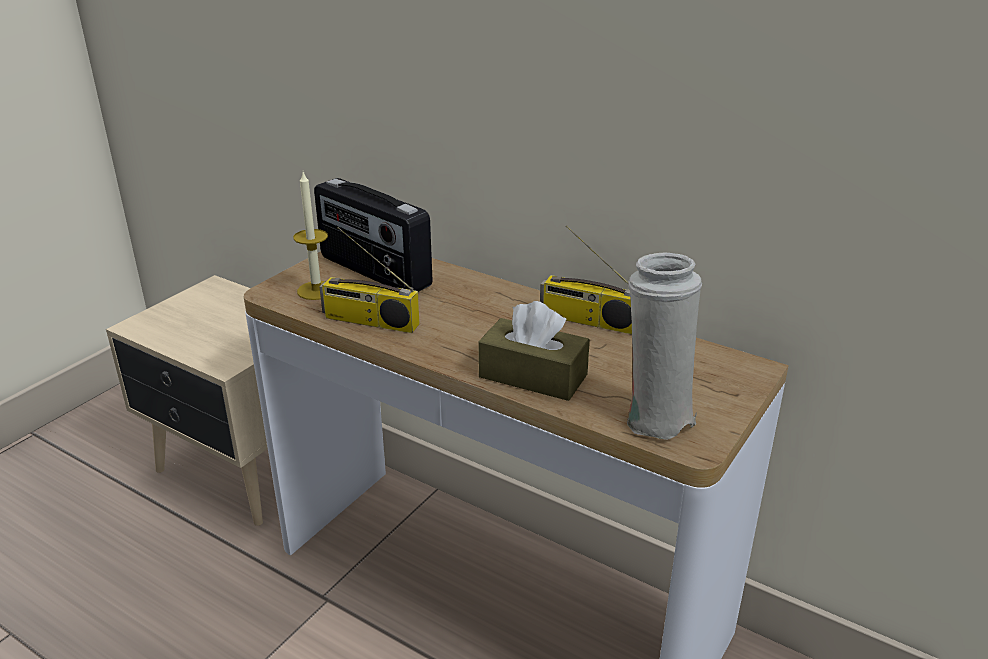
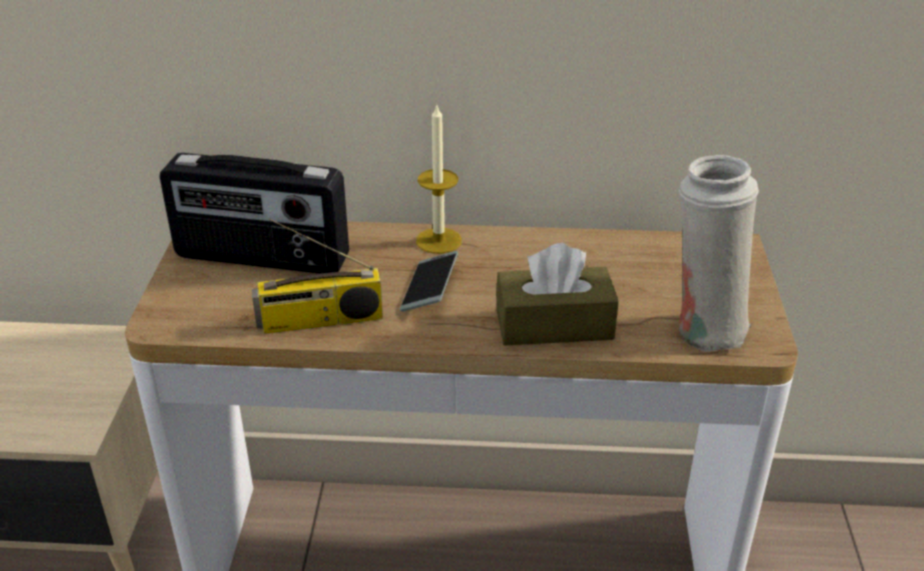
camera: 30 degrees left, 5 degrees up
(316, 290) = (216, 302): candle -> candle (438, 240)
(466, 324) = (429, 289): none -> phone
(587, 321) = (545, 245): radio -> none

